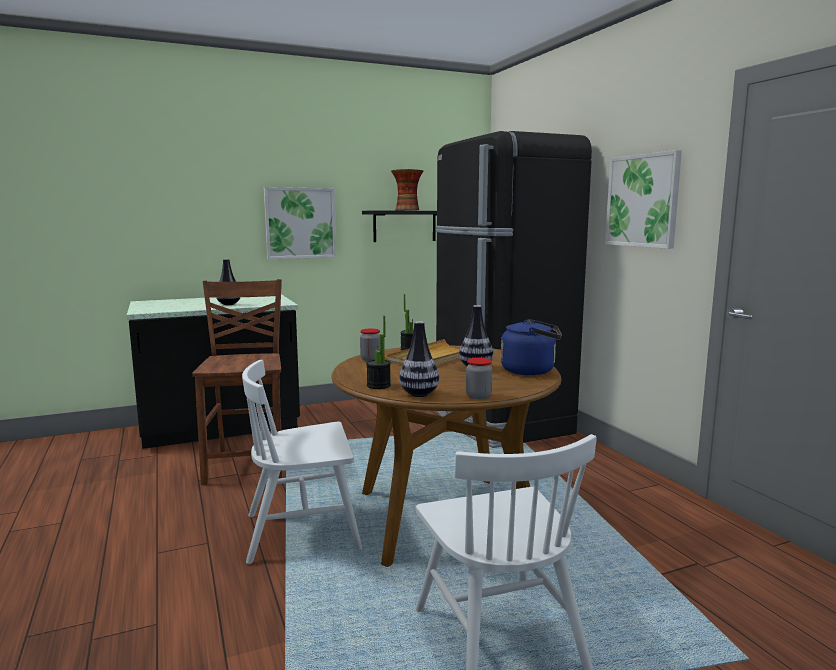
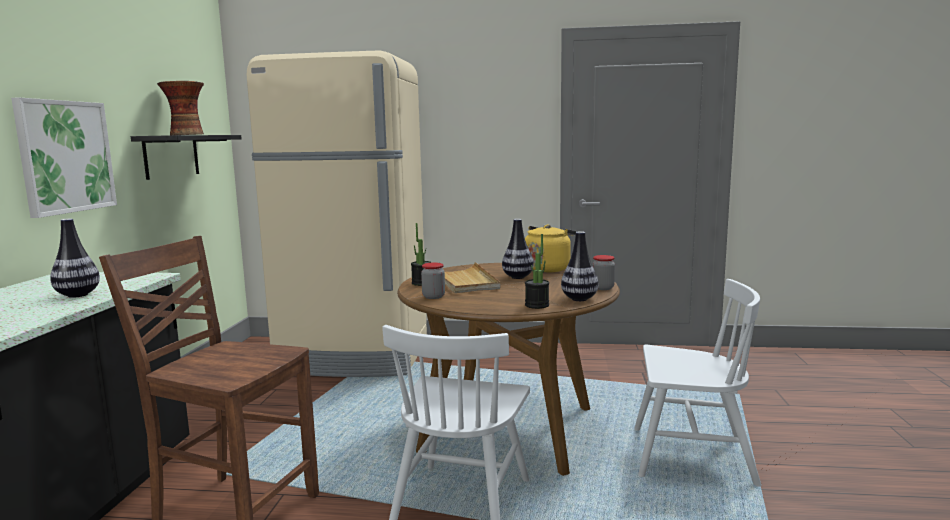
camera: 60 degrees left, 0 degrees up
(499, 421) = (354, 357): black fridge -> beige fridge
(531, 371) = (548, 268): blue kettle -> yellow kettle
(642, 201) = (480, 123): picture -> none

